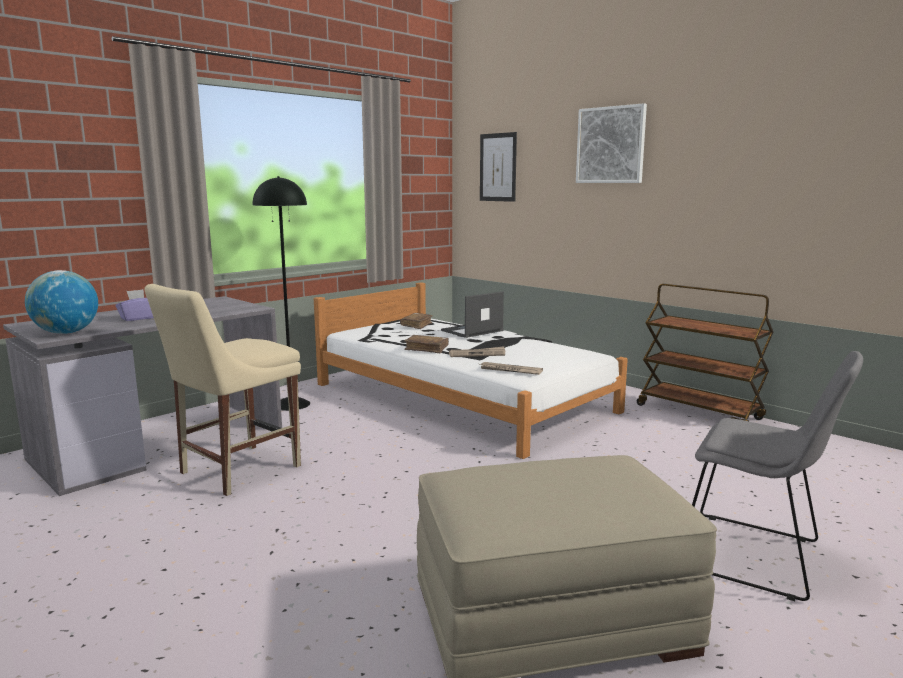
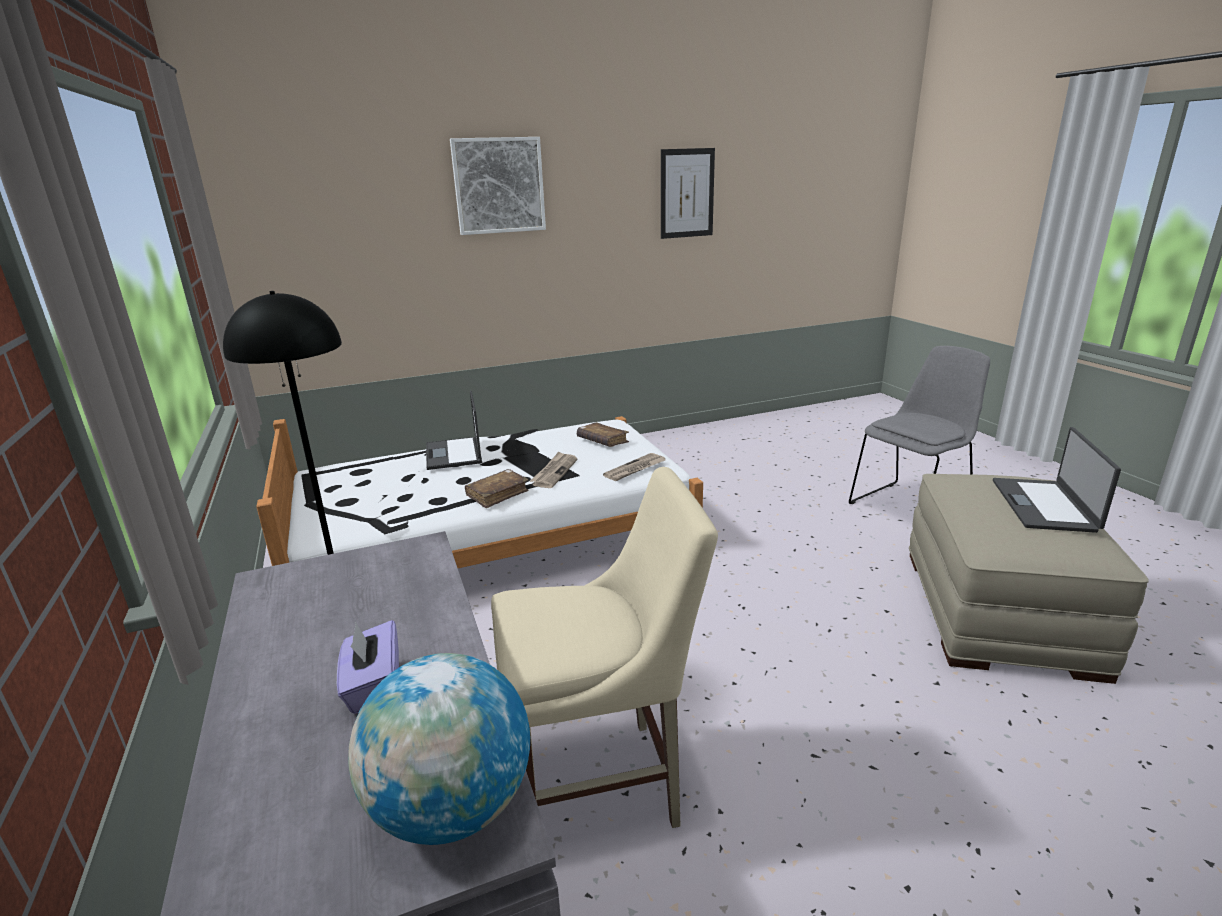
camera: 65 degrees left, 10 degrees up
(235, 471) = (604, 783): beige chair -> beige chair turned 75 degrees counterclockwise
(416, 325) = (371, 479): brown book -> brown book (602, 441)
(498, 167) = (314, 220): picture -> picture (687, 193)
(582, 499) = (1045, 505): none -> laptop
(699, 412) = (651, 442): brown cart -> none

